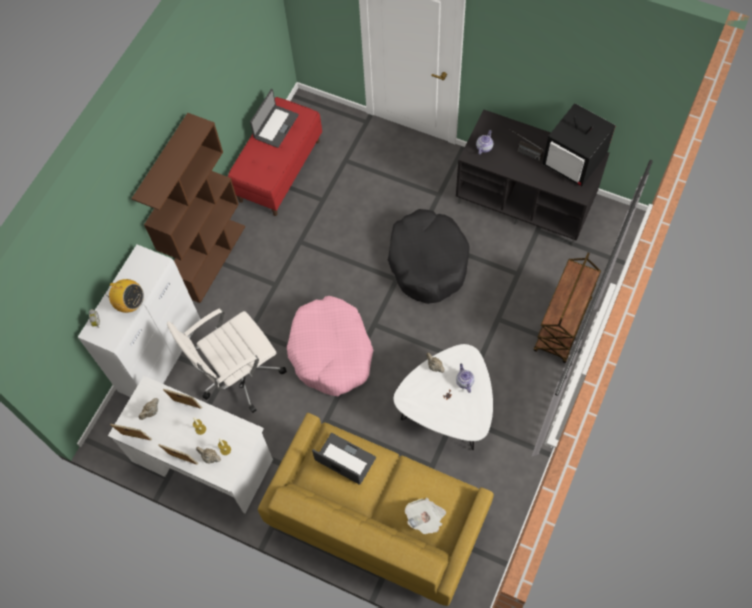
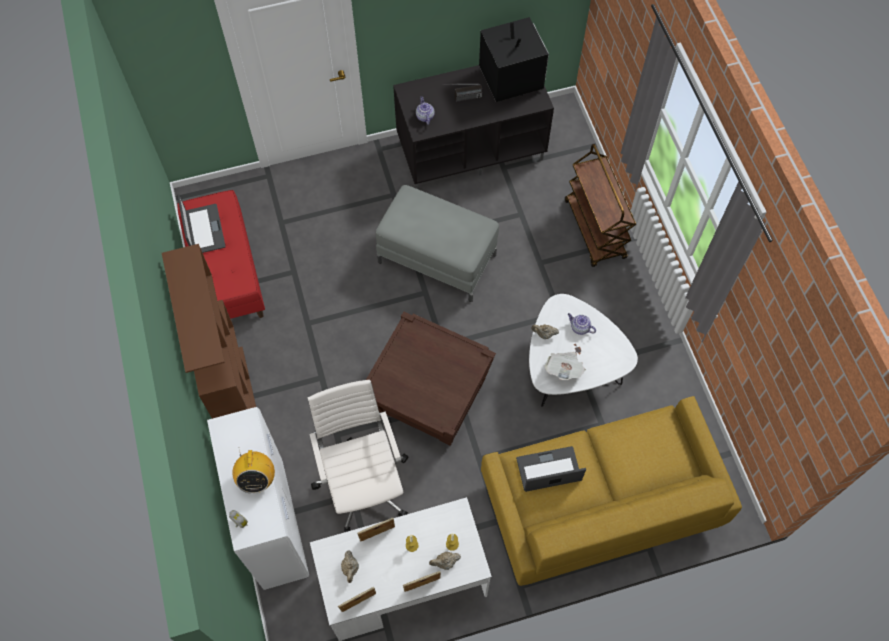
camera: 45 degrees left, 0 degrees up
(130, 303) = (257, 478): radio -> radio turned 105 degrees clockwise
(238, 374) = (363, 482): white office chair -> white office chair turned 150 degrees clockwise
(331, 351) = (428, 397): pink dog bed -> brown side table
(426, 518) = (659, 462): newspaper -> newspaper (564, 369)
(428, 262) = (438, 258): black dog bed -> grey ottoman
(574, 162) = (510, 79): television -> television turned 105 degrees counterclockwise

